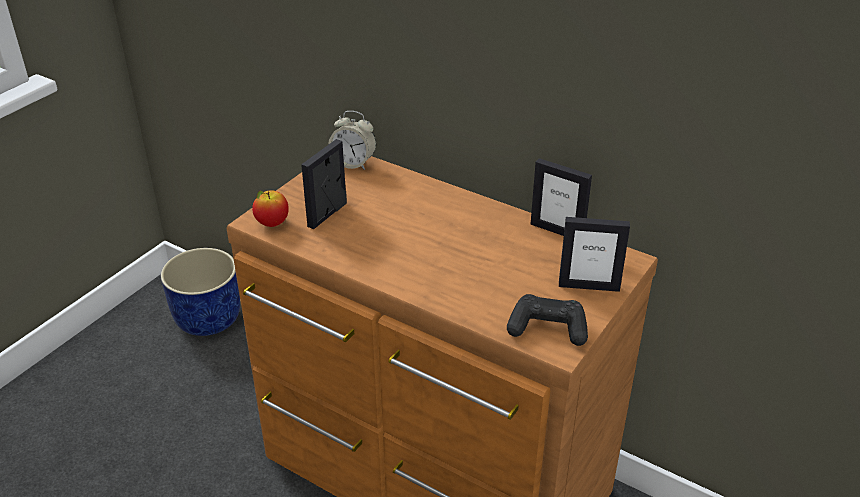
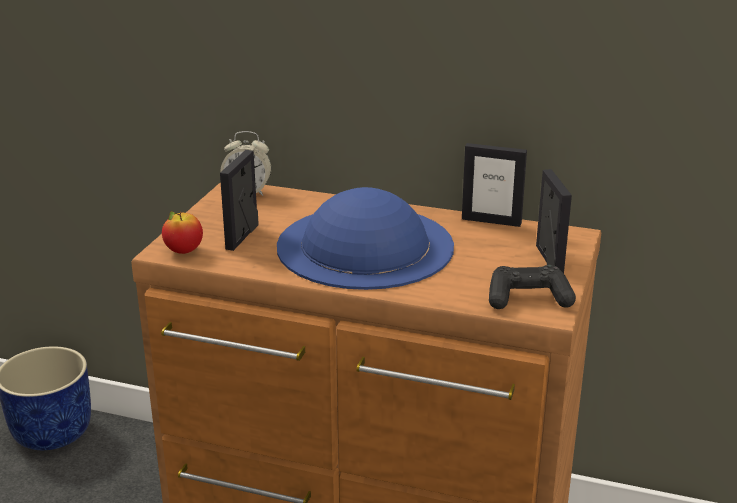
camera: 15 degrees left, 10 degrees down
(428, 242) = (365, 246): none -> blue hat
(589, 286) = (548, 260): picture frame -> picture frame turned 90 degrees counterclockwise

